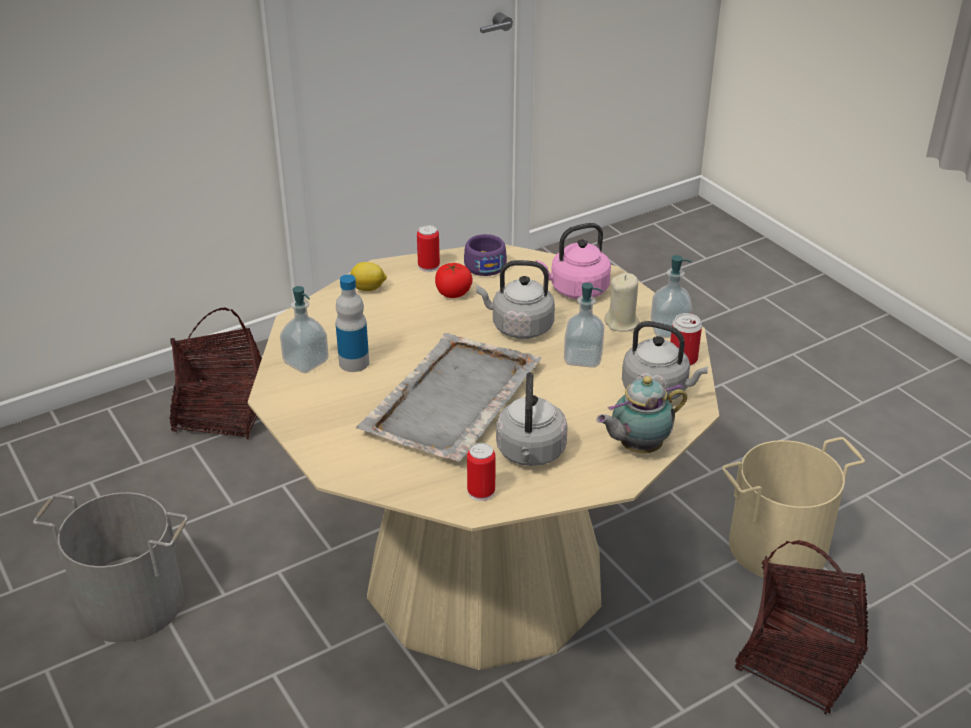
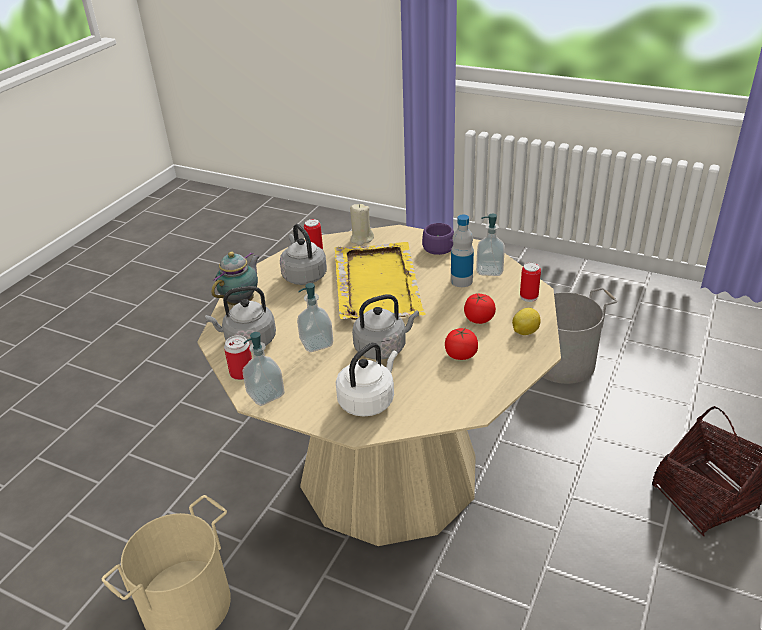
camera: 150 degrees right, 0 degrees up
(393, 316) = (479, 319): none -> tomato
(428, 266) = (508, 370): can -> can (529, 296)
(450, 401) = (377, 283): grey tray -> yellow tray
(483, 264) = (468, 393): purple cup -> purple cup (441, 249)
(576, 290) = (368, 400): pink kettle -> white kettle
(622, 323) = (307, 384): beige candle -> beige candle (361, 239)
(799, 662) = (152, 513): basket -> none

